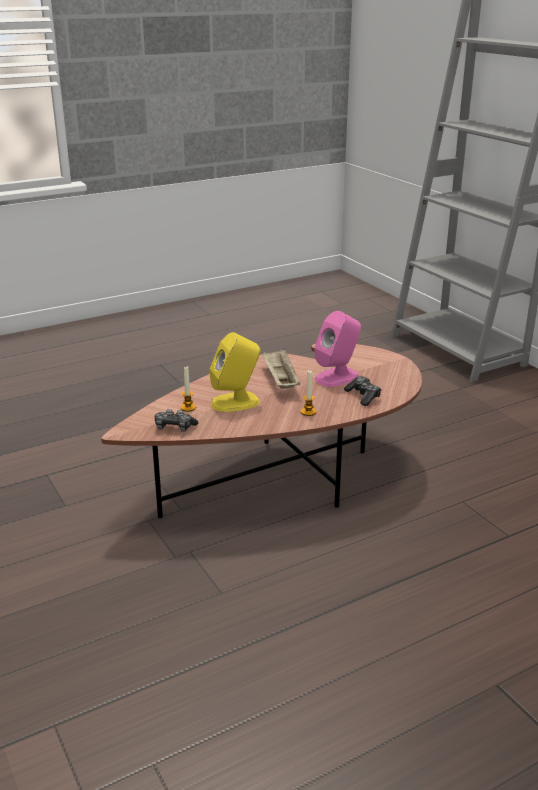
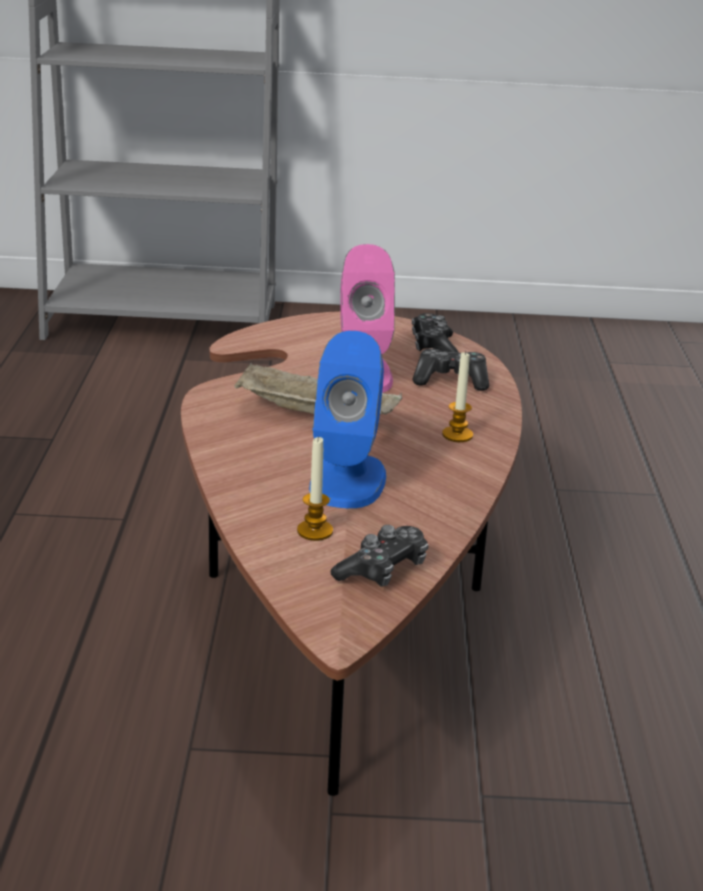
camera: 60 degrees left, 0 degrees up
(236, 402) = (348, 480): yellow speaker -> blue speaker
(394, 383) = (433, 347): none -> game controller

